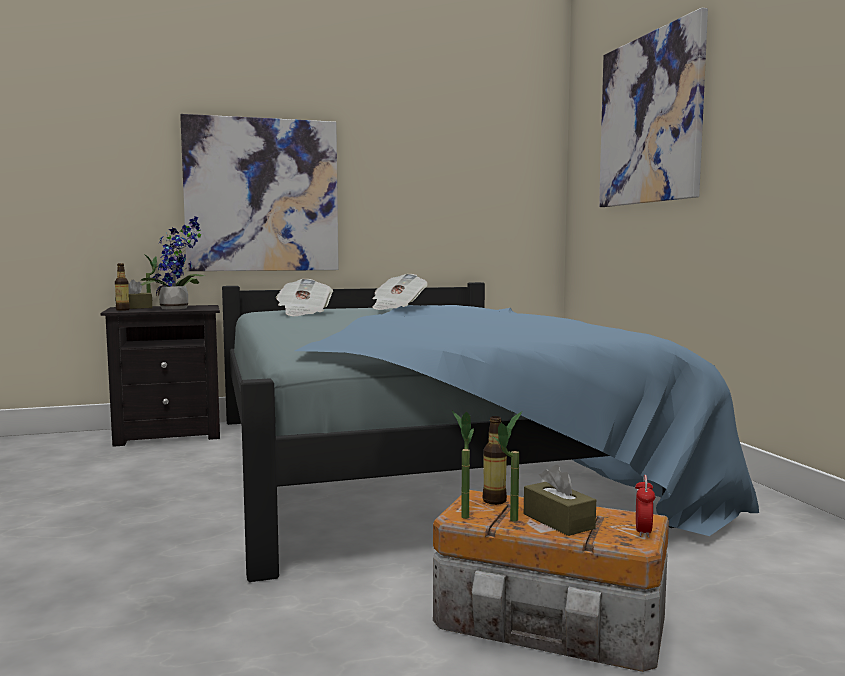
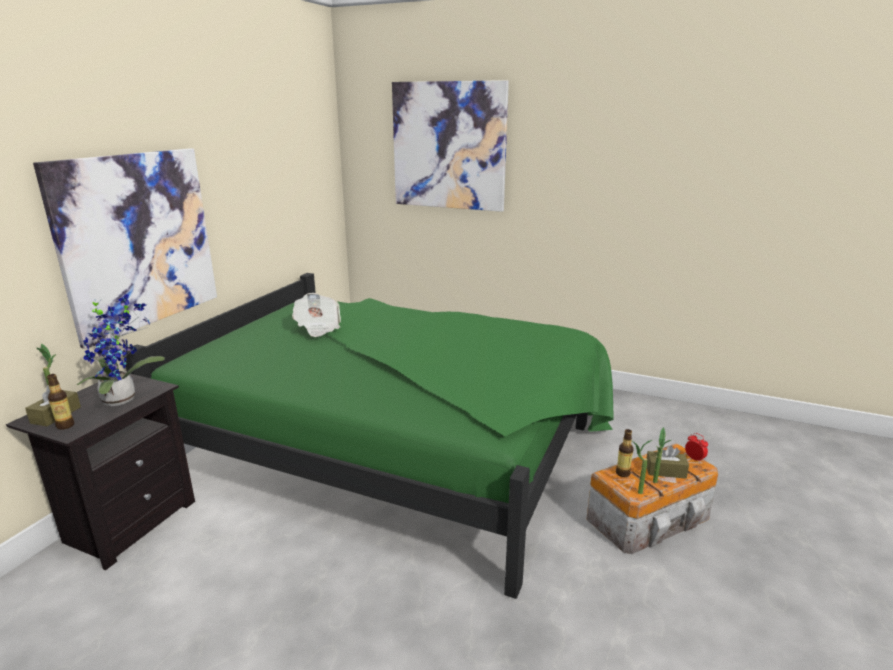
camera: 50 degrees left, 15 degrees up
(303, 313) = (254, 359): newspaper -> none
(425, 464) = (401, 445): blue bed -> green bed

